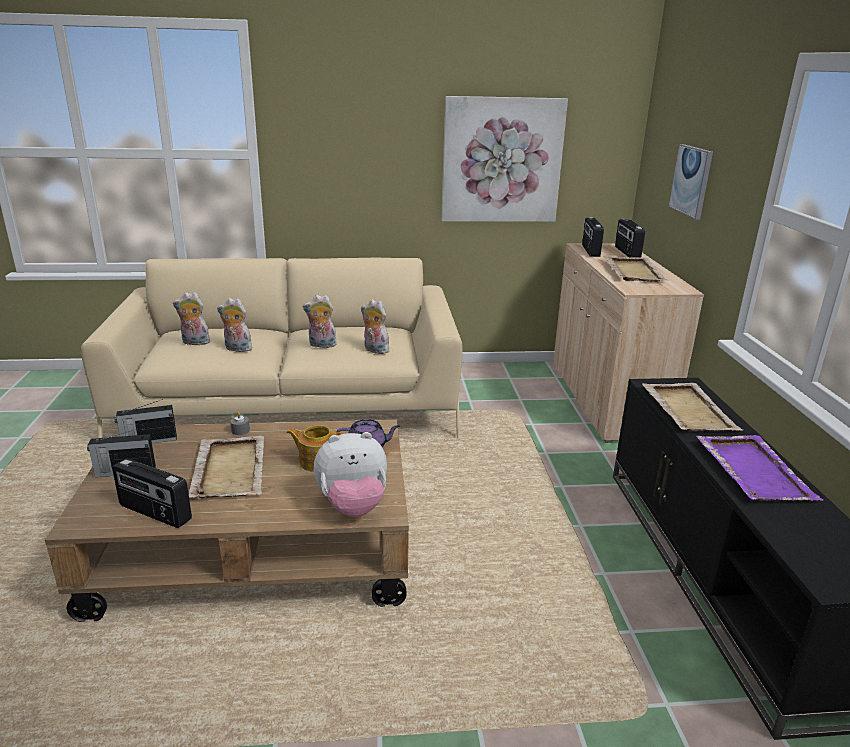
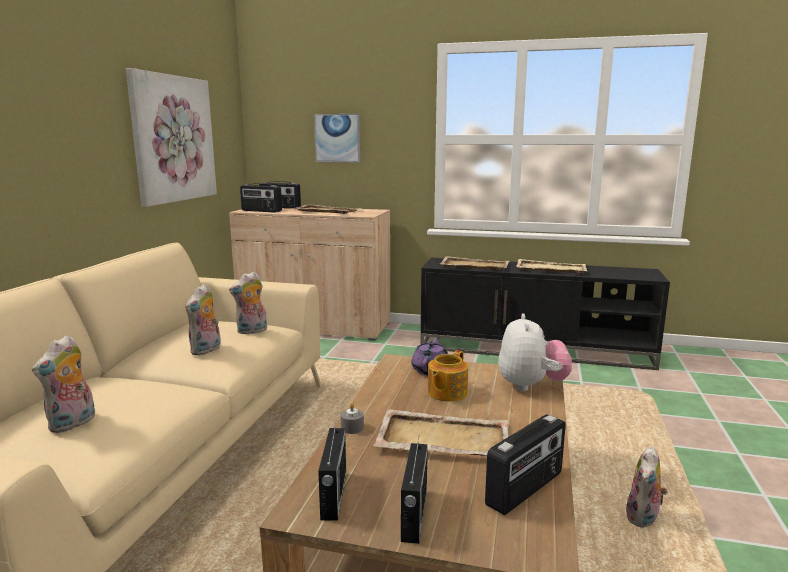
camera: 70 degrees left, 10 degrees down
(236, 349) = (143, 397): plush toy -> plush toy (643, 519)
(753, 470) = (550, 268): purple tray -> beige tray

